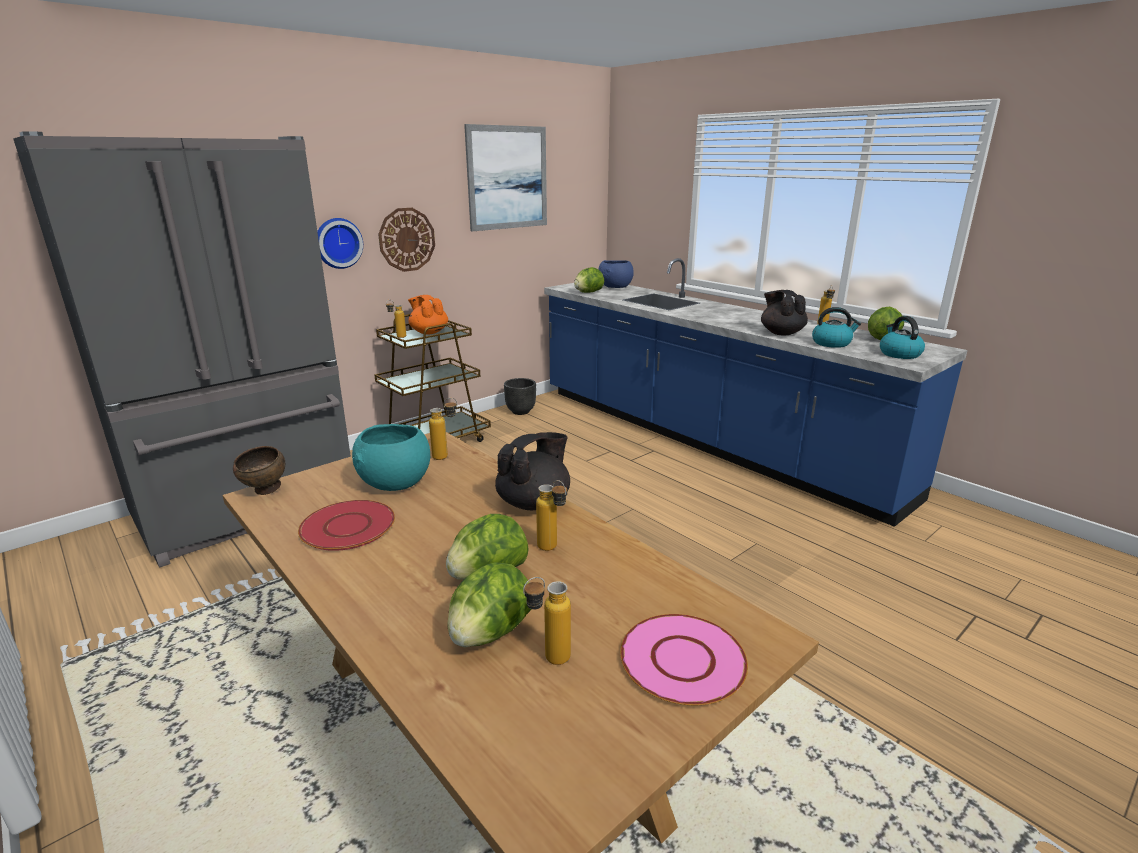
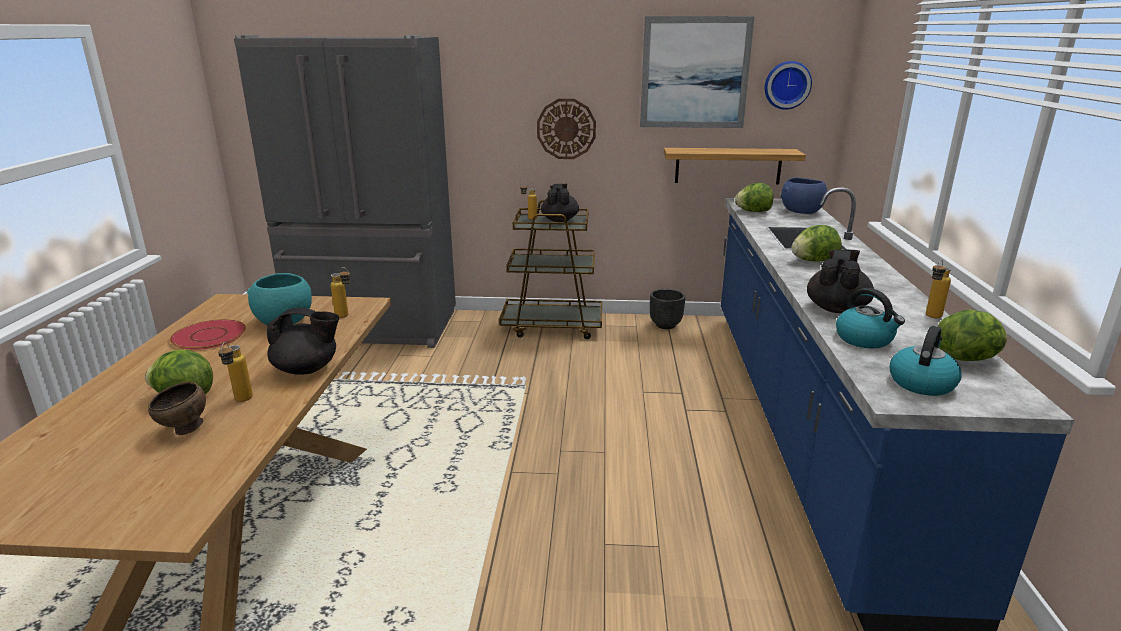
camera: 45 degrees right, 0 degrees up
(266, 491) = (231, 299): brown bowl -> brown bowl (185, 430)
(337, 243) = (498, 126): wall clock -> wall clock (787, 85)
(429, 332) = (559, 220): orange teapot -> black teapot
(490, 633) = (110, 426): lettuce -> lettuce (813, 261)
(538, 259) = (728, 166): none -> shelf
(548, 660) = (90, 455): bottle -> none
(682, 661) = (118, 501): pink plate -> none

